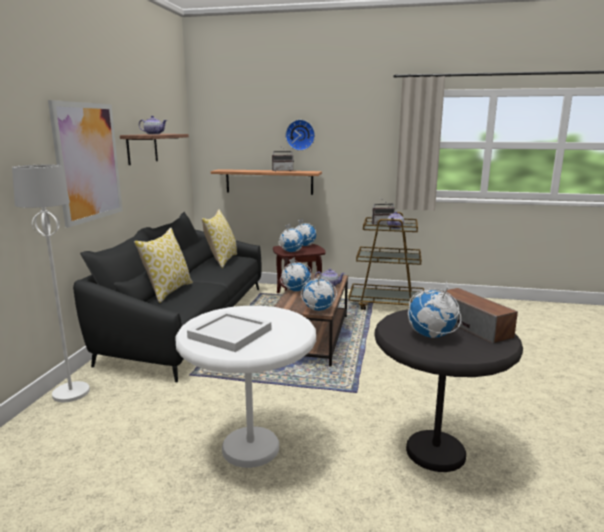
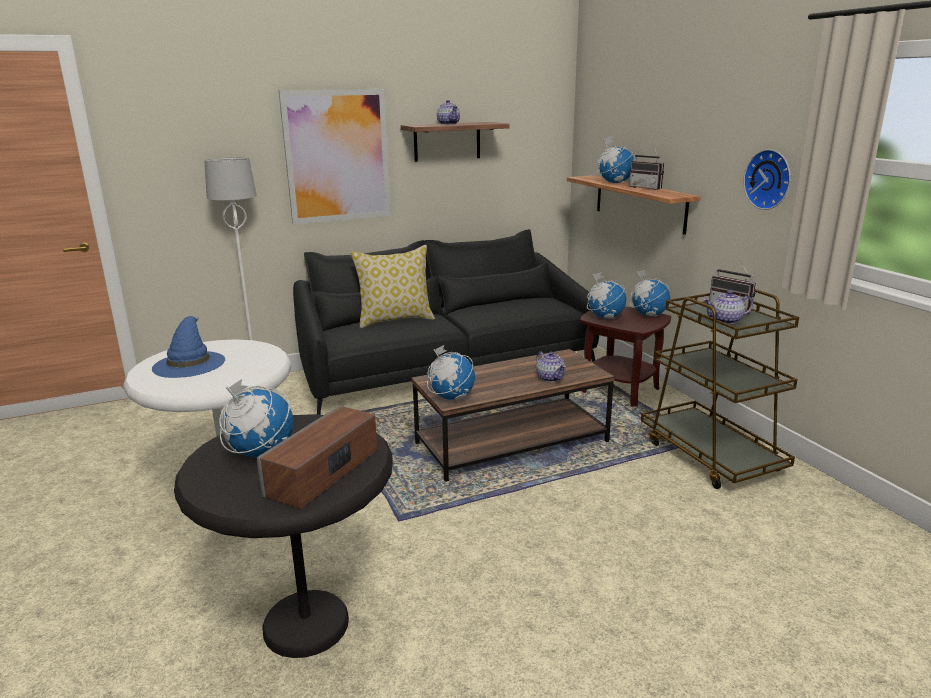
camera: 55 degrees right, 5 degrees up
(221, 260) = (530, 305): pillow -> none
(230, 334) = (189, 363): white tray -> blue hat
(296, 290) = (498, 367): globe -> globe (614, 183)
(300, 135) = (681, 130): wall clock -> wall clock (770, 179)

